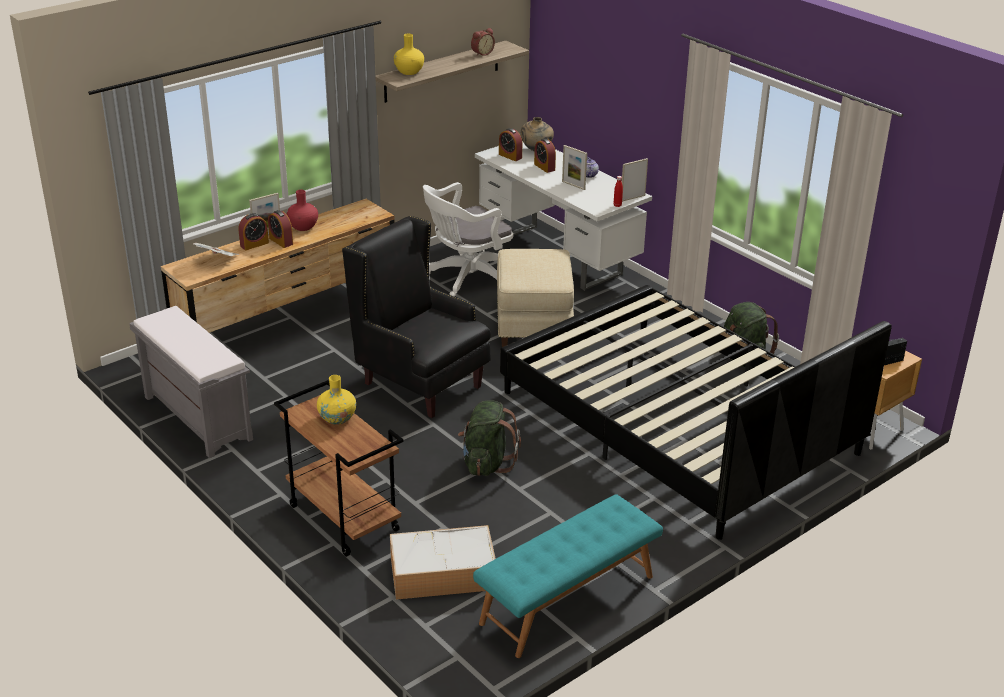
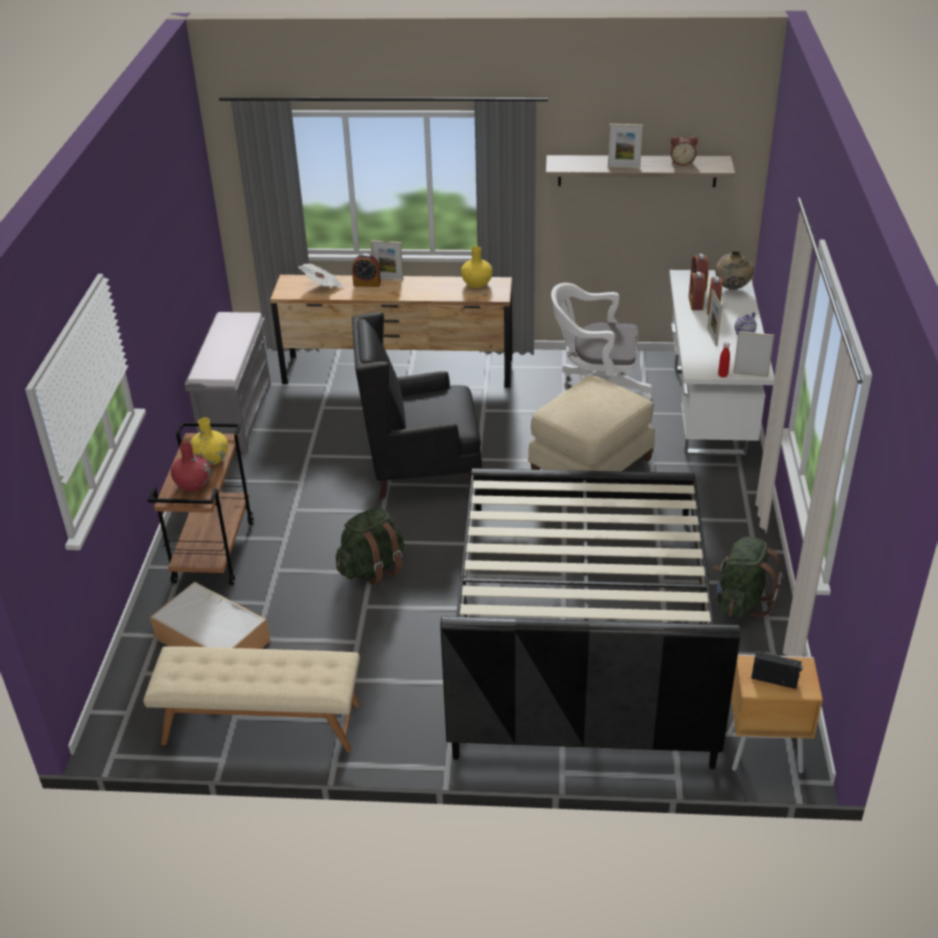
camera: 45 degrees right, 5 degrees up
(281, 241) = (389, 289): alarm clock -> alarm clock (695, 303)
(303, 227) = (424, 283): red vase -> red vase (193, 484)
(409, 72) = (582, 160): yellow vase -> yellow vase (476, 284)
(420, 384) = (422, 472): black armchair -> black armchair turned 90 degrees counterclockwise
(447, 68) = (623, 167): none -> picture frame
(568, 600) = (261, 724): turquoise bench -> beige bench

